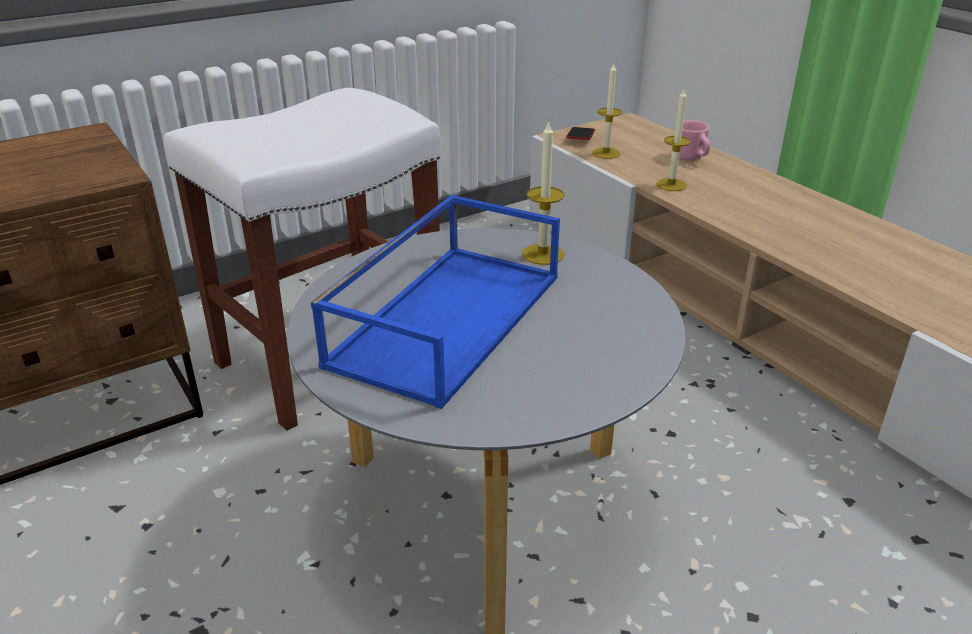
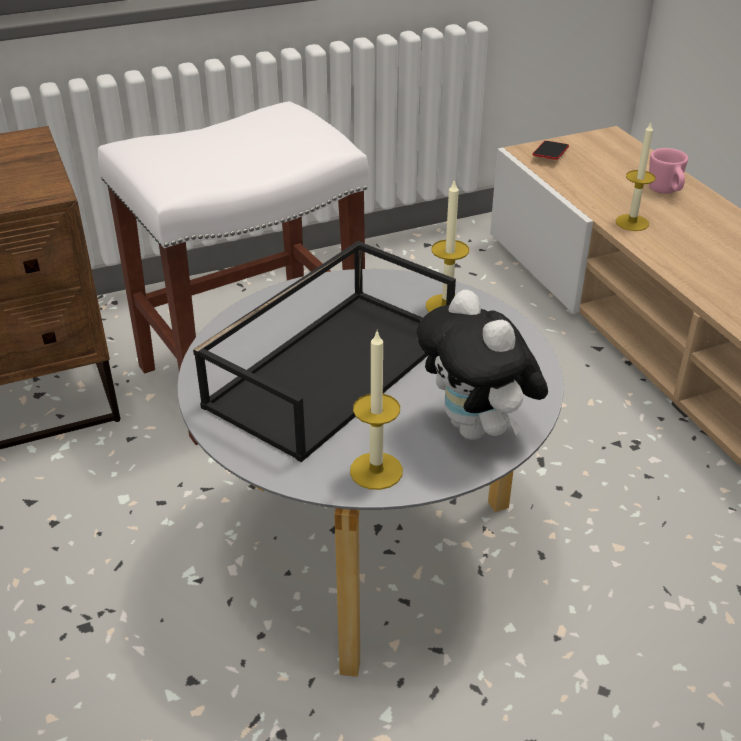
camera: 10 degrees right, 5 degrees up
(446, 317) = (332, 367): blue tray -> black tray
(606, 153) = (572, 177): candle -> candle (376, 471)
(612, 359) = (477, 430): none -> plush toy

